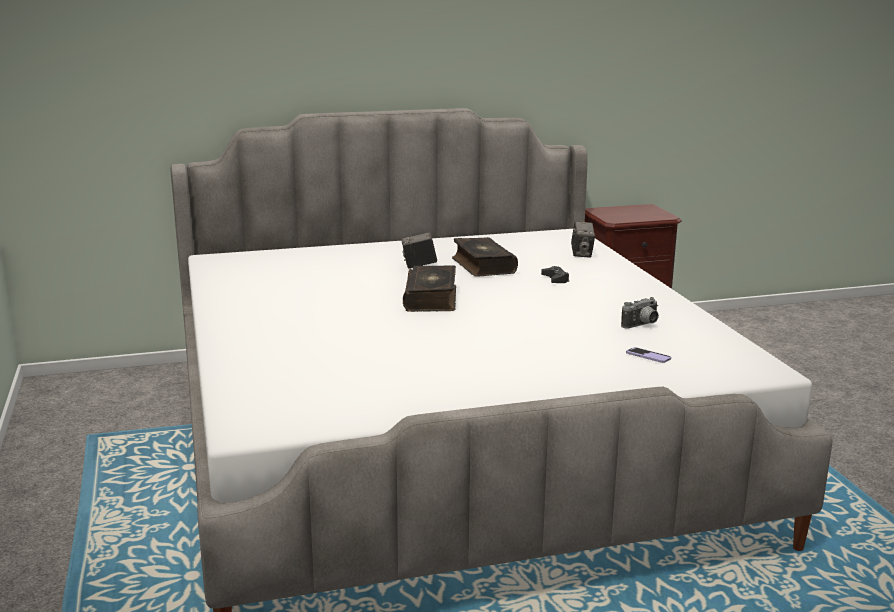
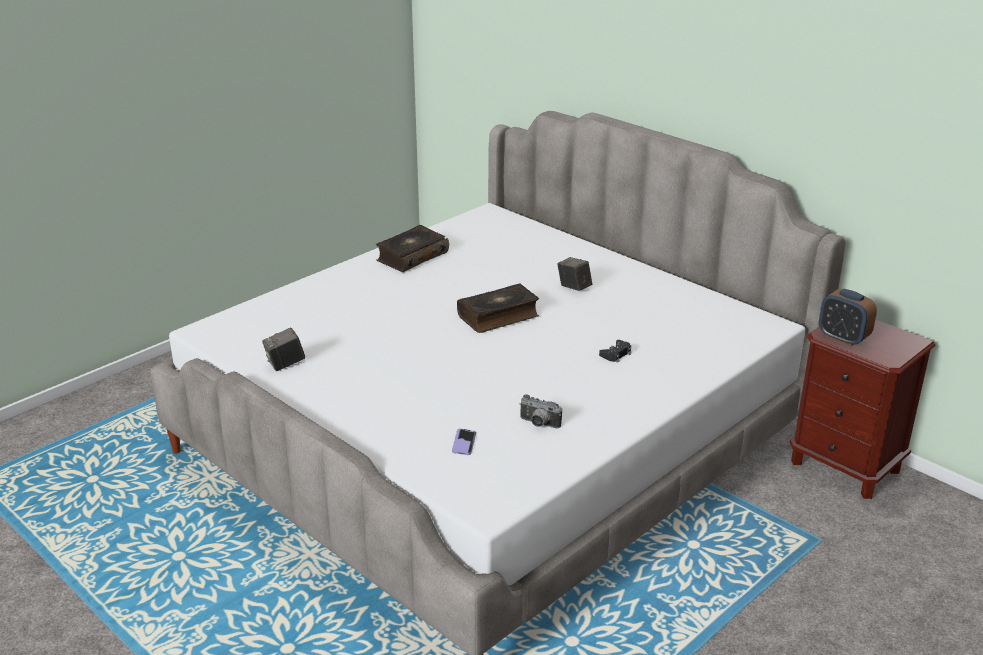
camera: 60 degrees right, 10 degrees up
(482, 266) = (609, 313): book -> book (411, 257)
(582, 254) = (711, 348): camera -> camera (285, 364)
(625, 218) = (843, 338): none -> alarm clock

